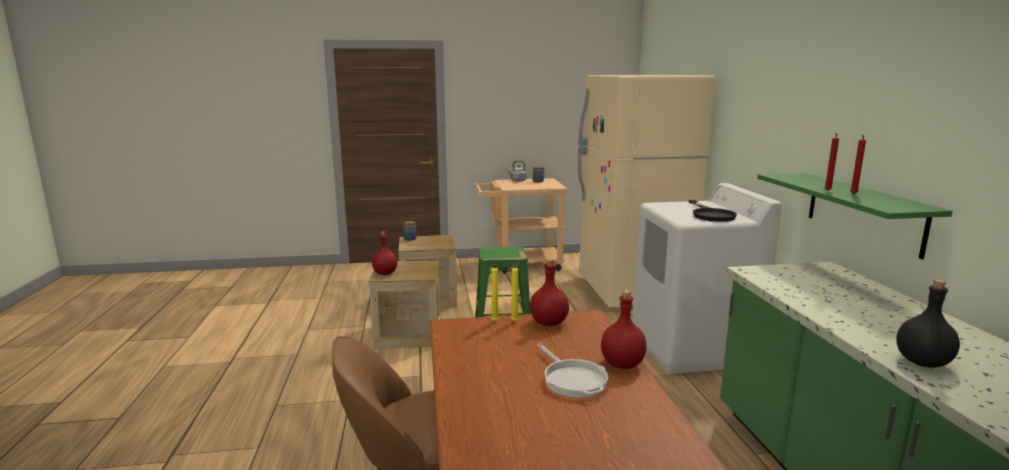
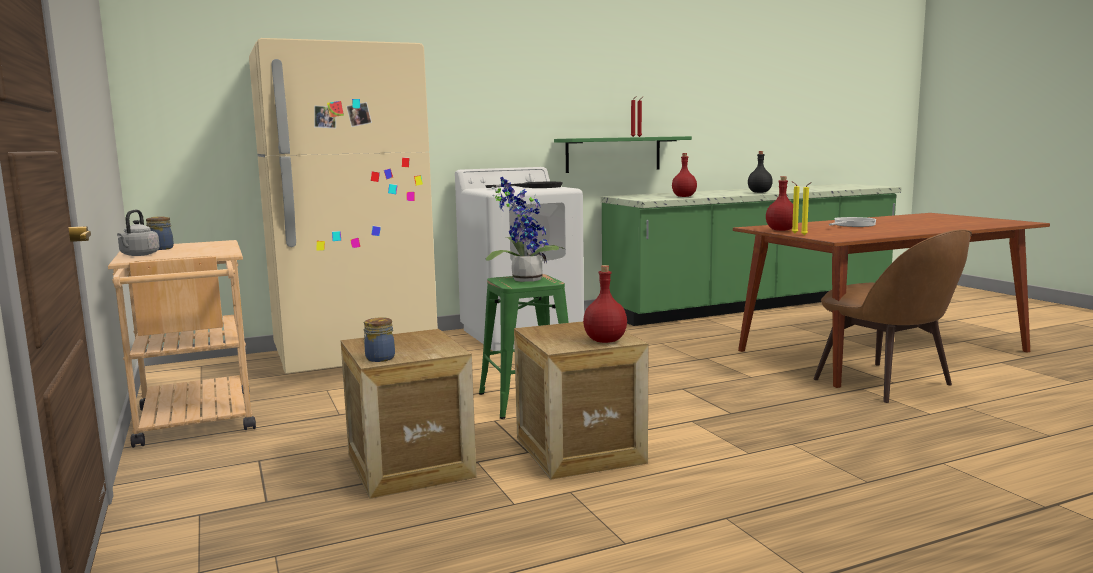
camera: 105 degrees left, 5 degrees down
(506, 252) = (524, 279): none -> potted plant
(622, 364) = (813, 223): red bottle -> red bottle (683, 196)

